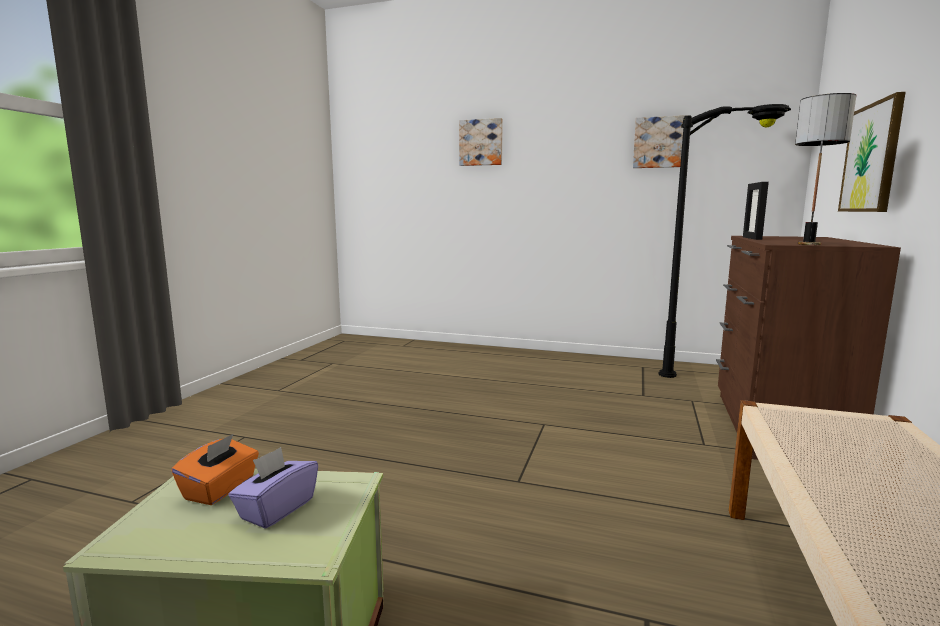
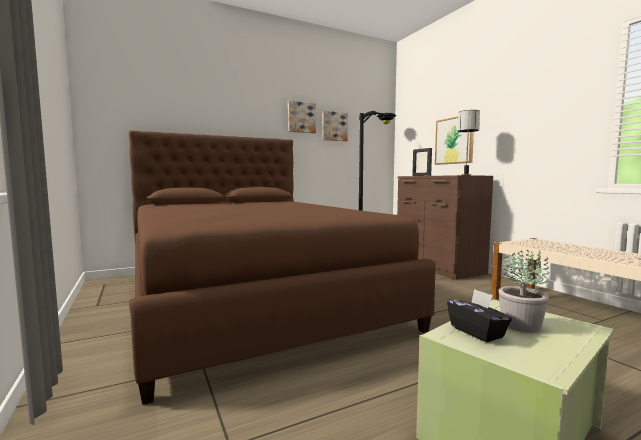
camera: 45 degrees left, 5 degrees down
(220, 489) = (477, 332): orange tissue box -> black tissue box
(276, 509) = (521, 325): purple tissue box -> potted plant
(414, 388) = (251, 296): none -> brown bed
(481, 142) = (225, 113): picture -> picture (301, 117)

